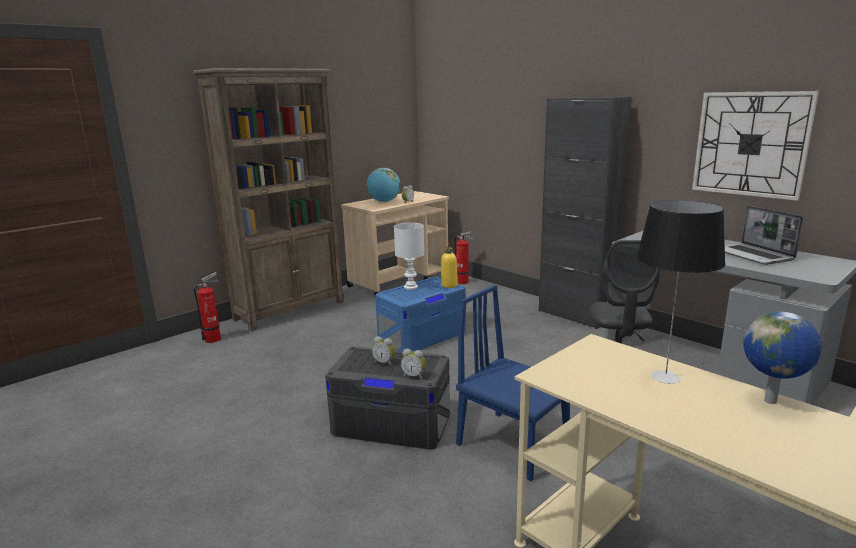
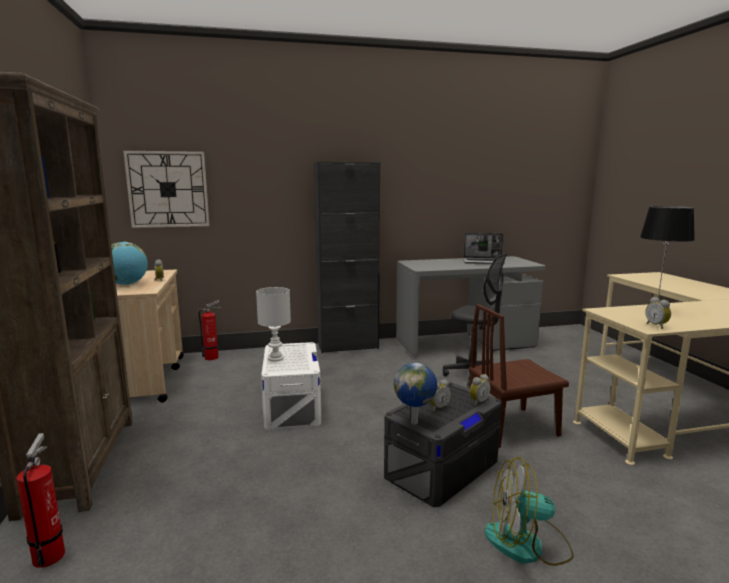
camera: 60 degrees left, 5 degrees down
(311, 489) = (527, 544): none -> fan
(422, 335) = (292, 406): blue storage box -> white storage box
(449, 285) = (300, 345): yellow bottle -> none
(513, 444) = (511, 427): blue chair -> brown chair
(566, 380) = (657, 326): none -> alarm clock
(750, 144) = (452, 194): wall clock -> wall clock (168, 189)
(772, 401) = (688, 304): globe -> globe (415, 422)

